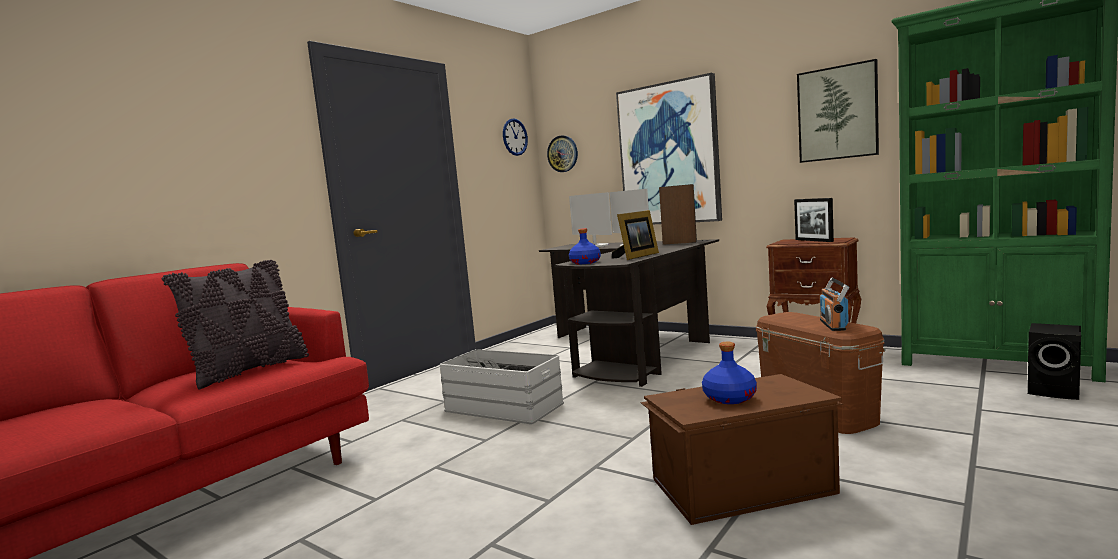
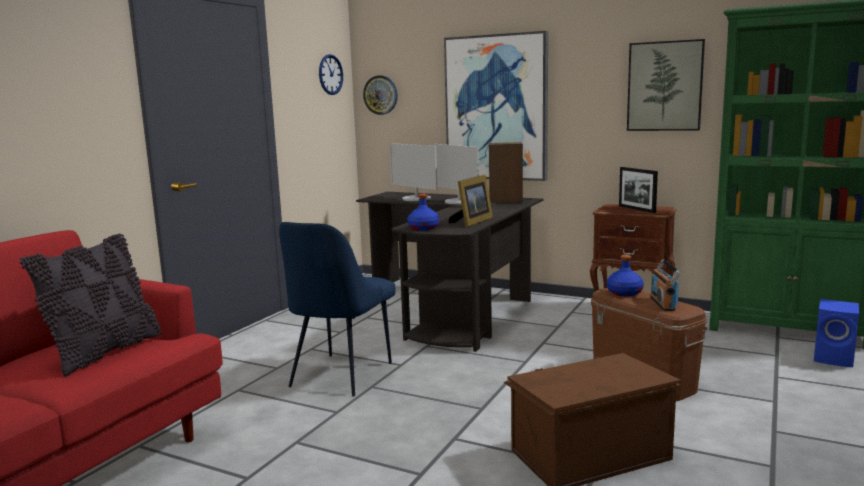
camera: 10 degrees left, 5 degrees up
(502, 407) = (341, 375): grey storage box -> blue chair
(729, 398) = (586, 380): blue bottle -> blue bottle (624, 292)
(1056, 391) = (835, 359): black speaker -> blue speaker

